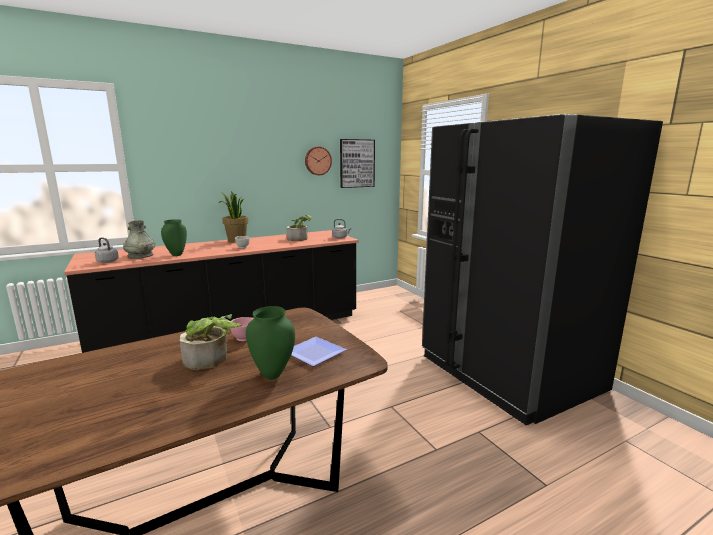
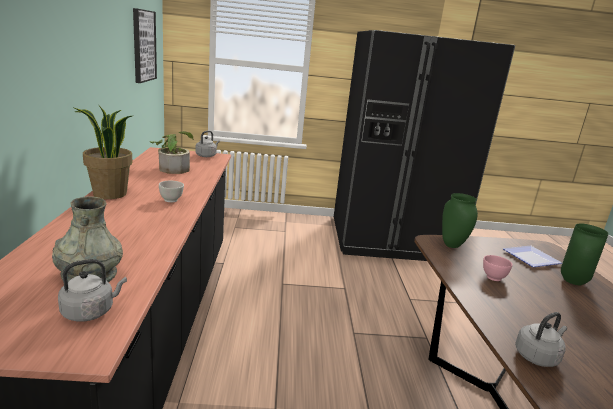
camera: 65 degrees left, 5 degrees up
(114, 357) = (537, 356): none -> grey kettle
(176, 255) = (142, 245): green vase -> green vase (451, 245)
(211, 360) = (545, 301): potted plant -> none
(317, 161) = (120, 42): wall clock -> none

